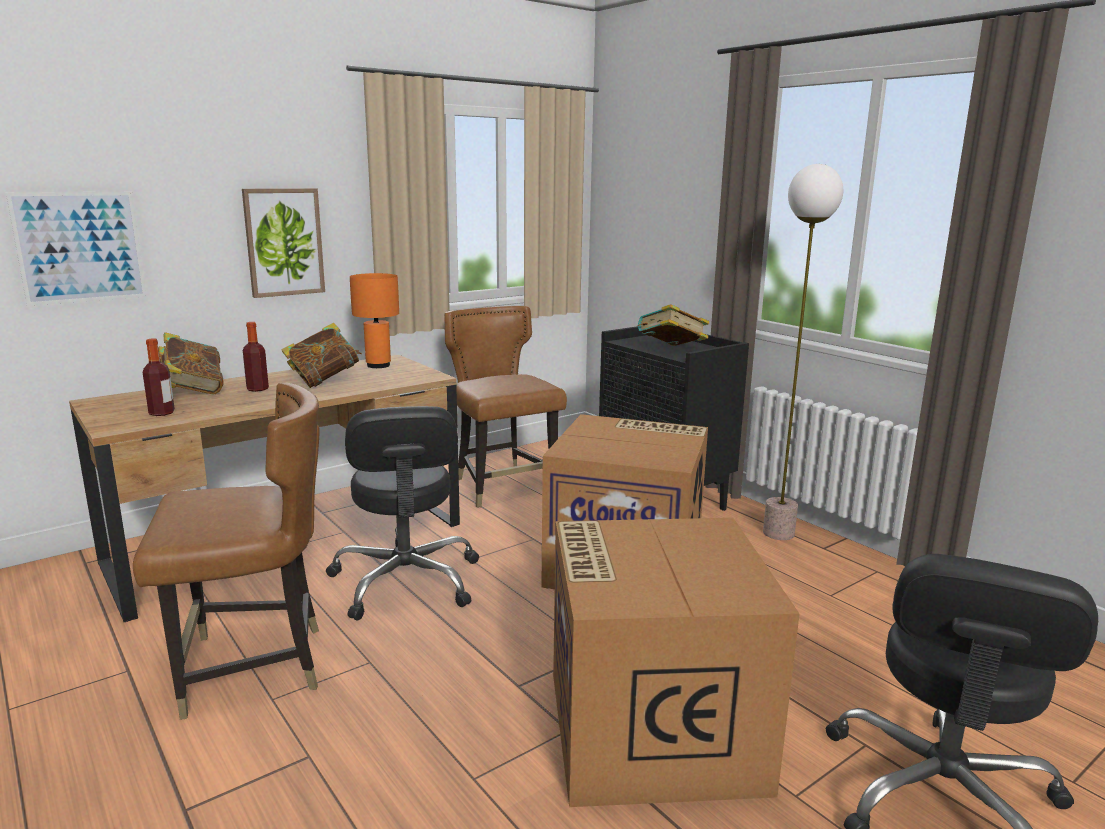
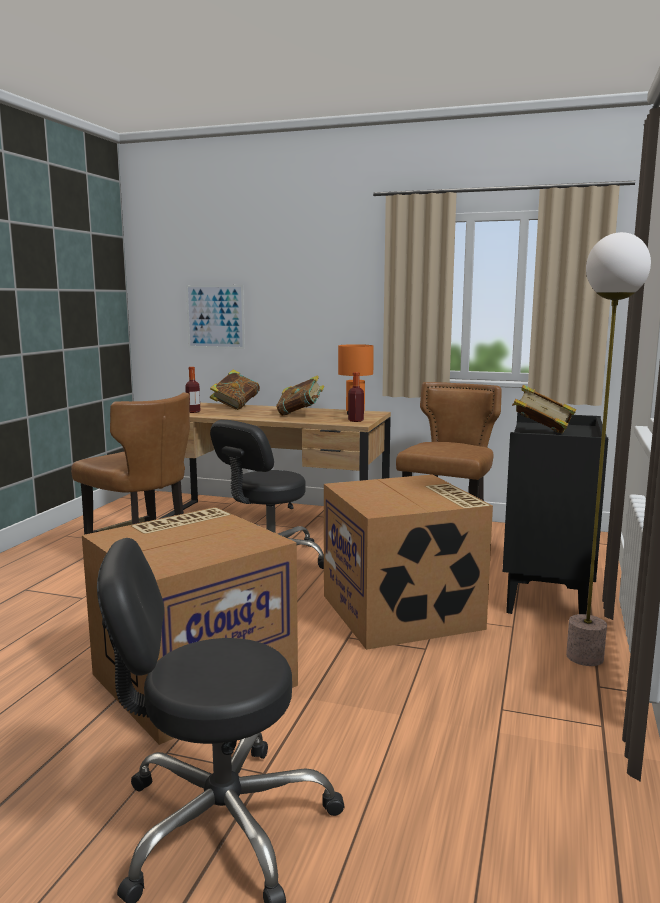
camera: 55 degrees right, 5 degrees down
(257, 389) = (260, 411): bottle -> bottle (355, 420)
(284, 242) = (329, 320): picture -> none

